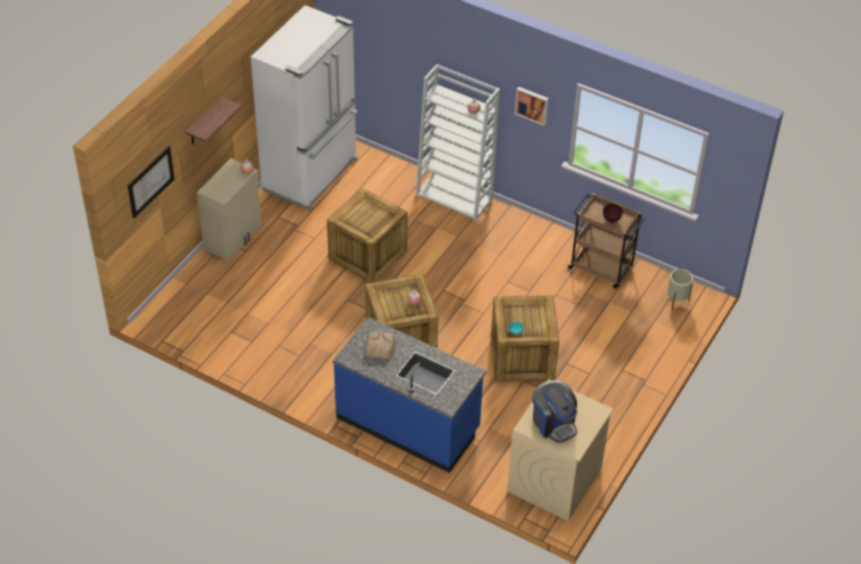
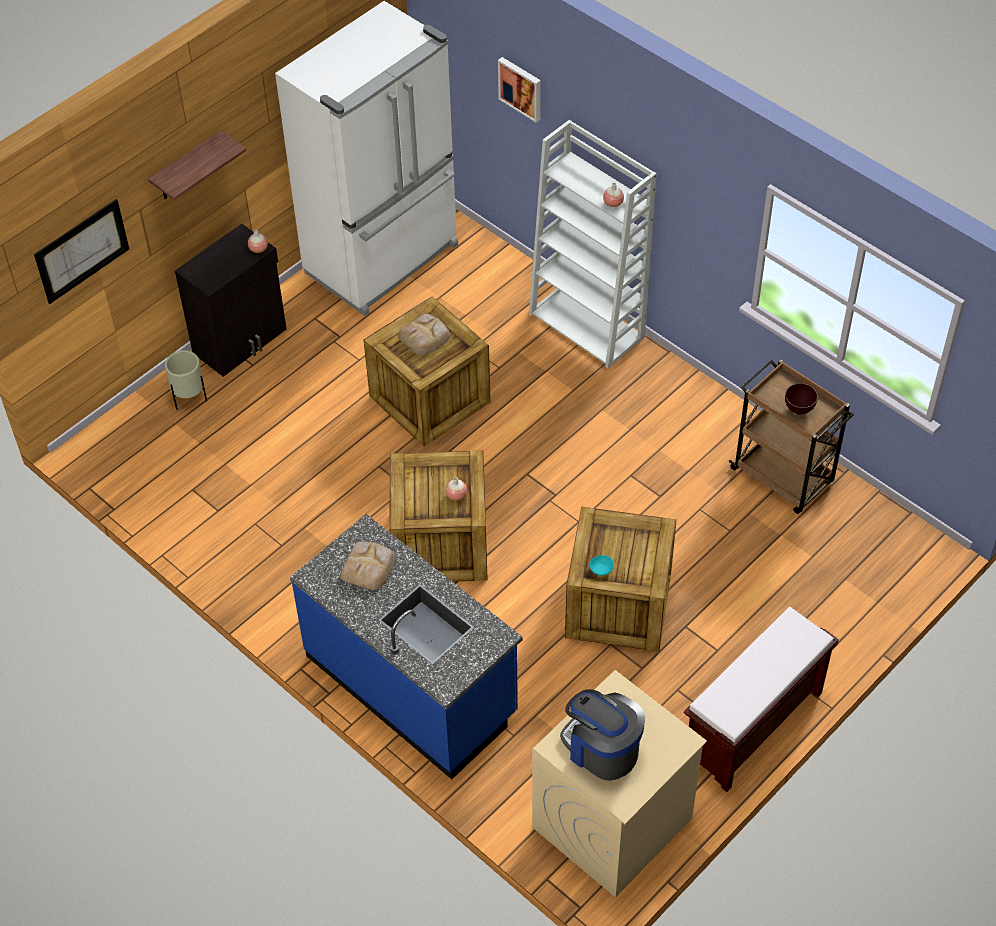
camera: 15 degrees right, 5 degrees up
(234, 237) = (241, 341): beige cabinet -> black cabinet
(365, 212) = (425, 337): none -> bread
(532, 105) = (702, 206): picture -> picture (521, 88)
(553, 423) = (602, 749): coffee machine -> coffee machine turned 150 degrees clockwise
(623, 413) = (753, 727): none -> brown bench
(676, 302) = (889, 552): beige planter -> beige planter (190, 399)

